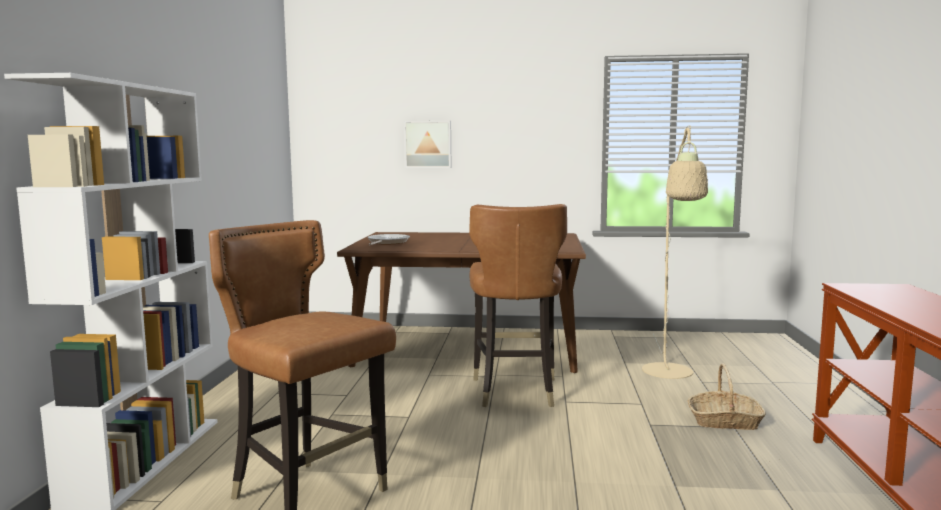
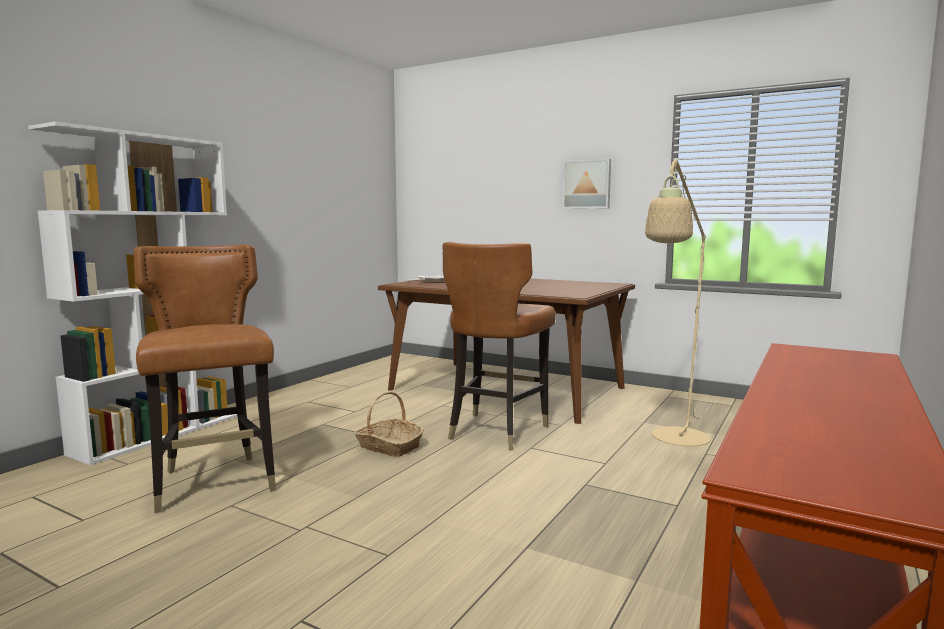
camera: 25 degrees right, 0 degrees up
(428, 144) = (502, 193): picture -> picture (587, 184)
(724, 421) = (674, 497): basket -> basket (389, 446)

